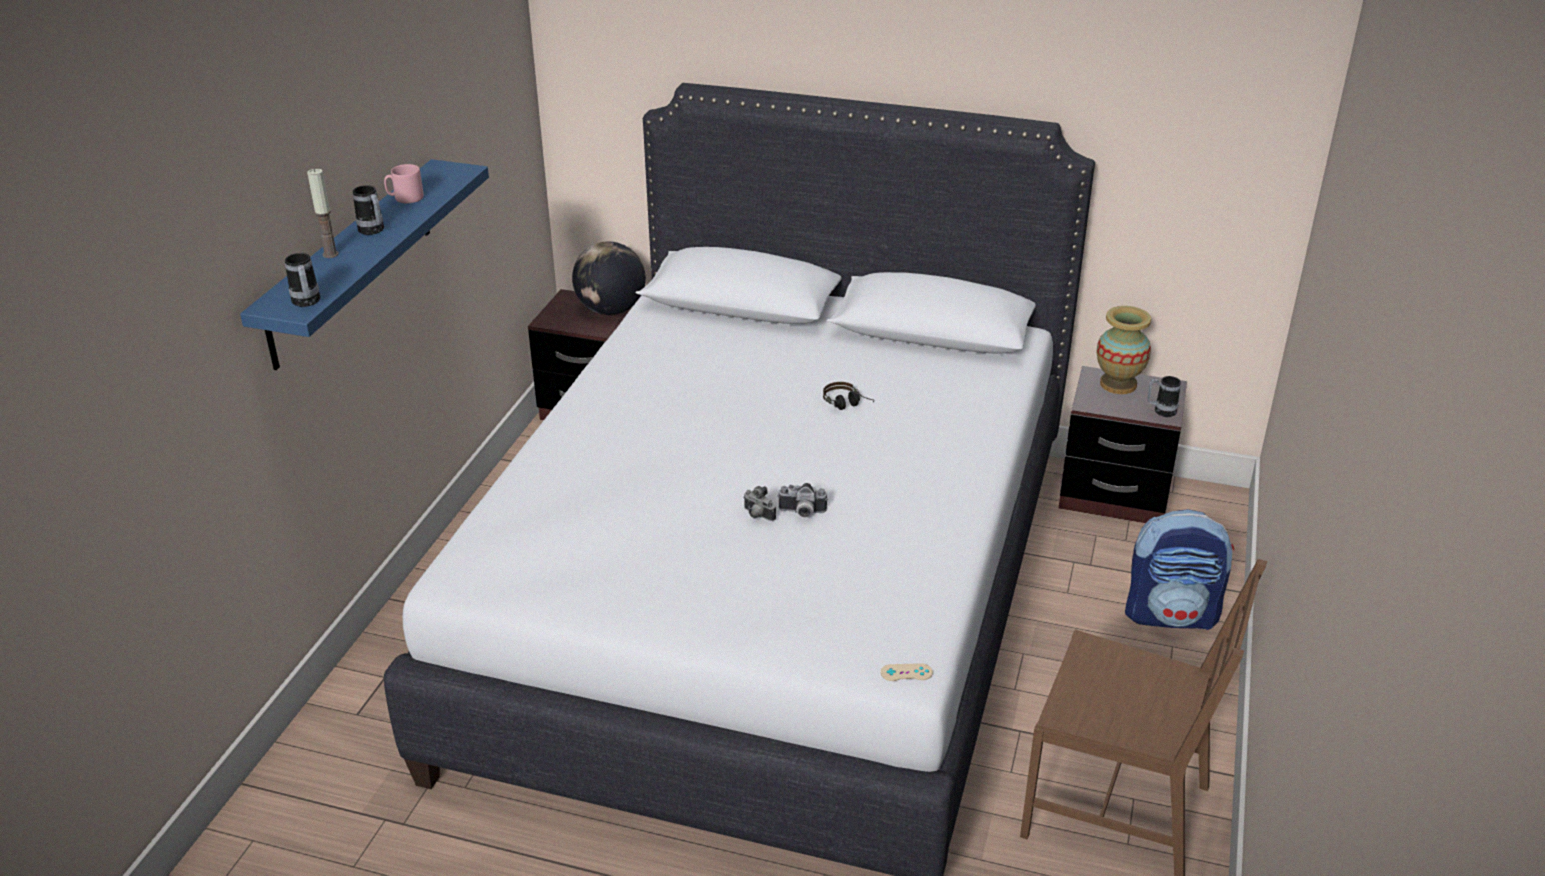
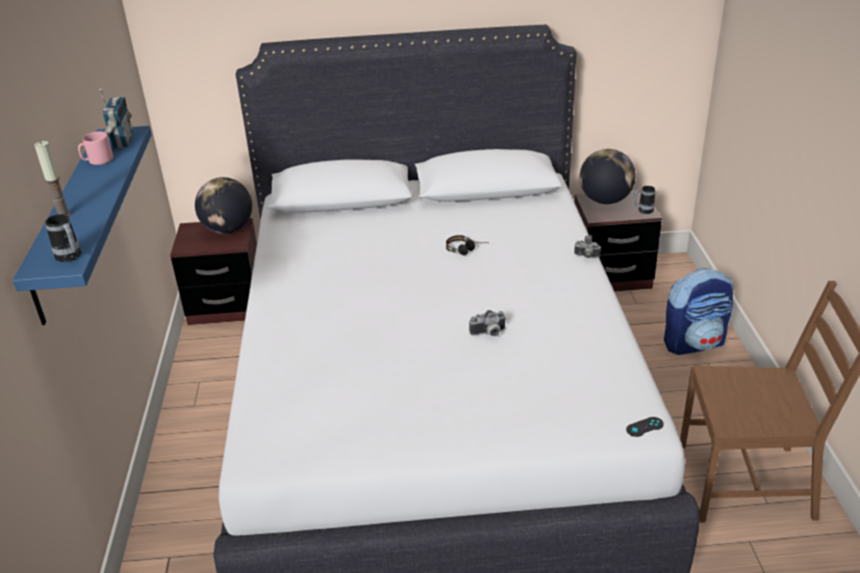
camera: 20 degrees left, 0 degrees up
(373, 231) = (89, 190): mug -> none
(445, 180) = (122, 142): none -> radio
(757, 516) = (458, 344): camera -> camera (586, 256)
(906, 672) = (644, 427): beige game controller -> black game controller
(1118, 384) = (605, 200): vase -> globe

